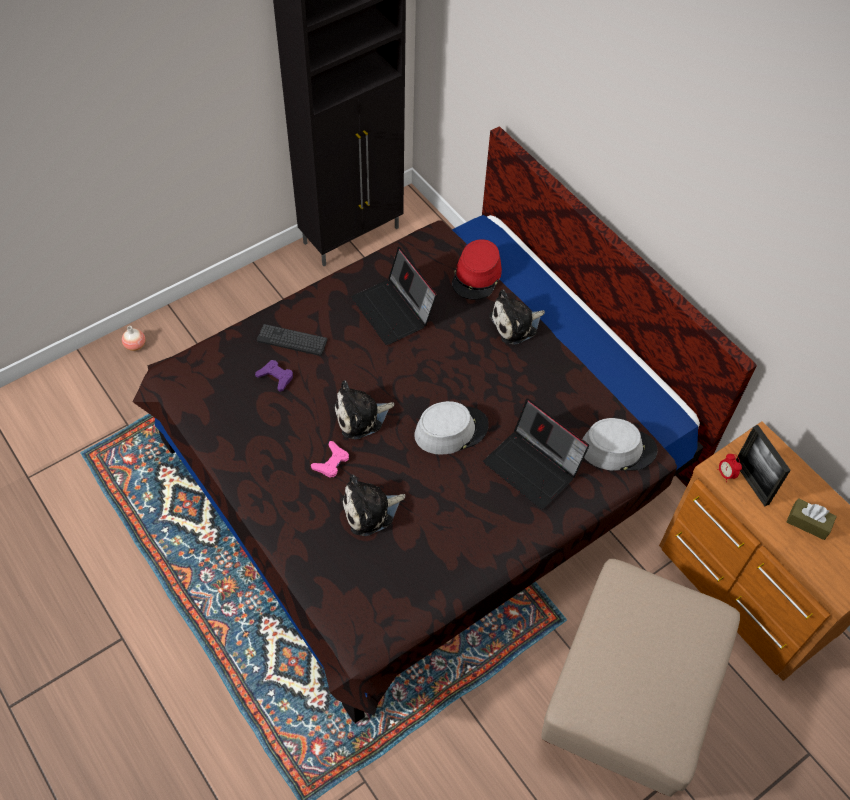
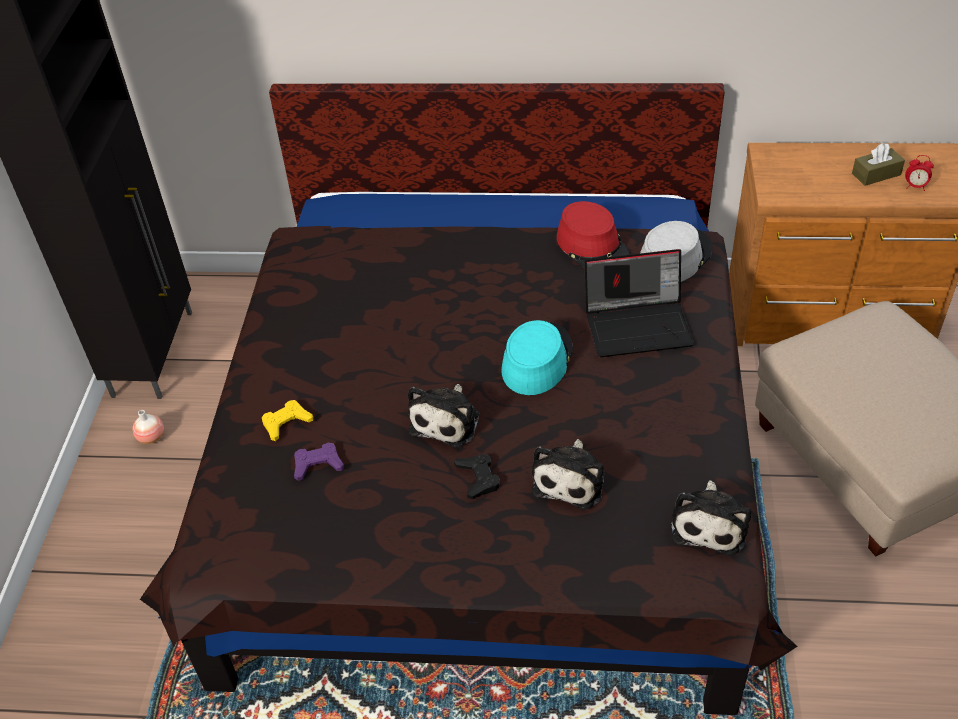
camera: 45 degrees left, 10 degrees down
(135, 345) = (46, 639): vase -> vase (151, 437)
(292, 340) = (286, 423): keyboard -> yellow game controller
(331, 462) = (478, 478): pink game controller -> black game controller
(394, 311) = (347, 320): laptop -> none
(451, 430) = (536, 359): grey hat -> turquoise hat
(477, 276) = (377, 238): red hat -> red hat (592, 245)
(516, 324) = (464, 244): plush toy -> plush toy (710, 523)
(725, 474) = (783, 192): alarm clock -> alarm clock (915, 186)
(751, 483) = (806, 183): picture frame -> none

